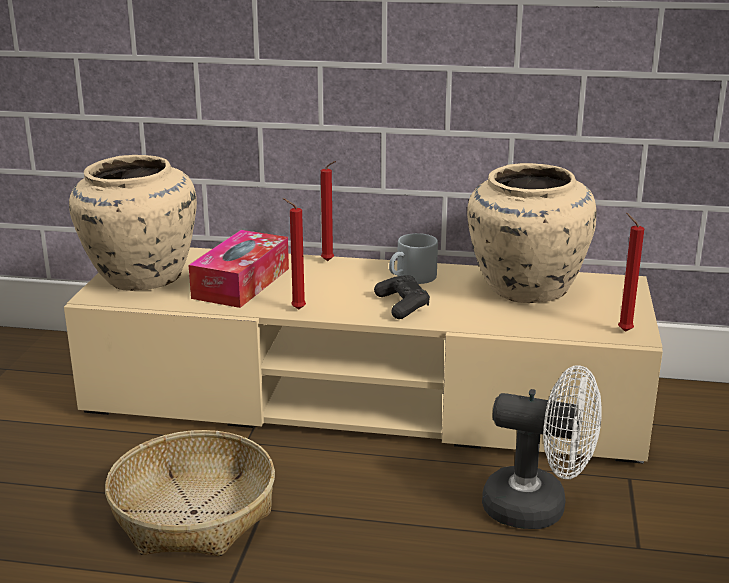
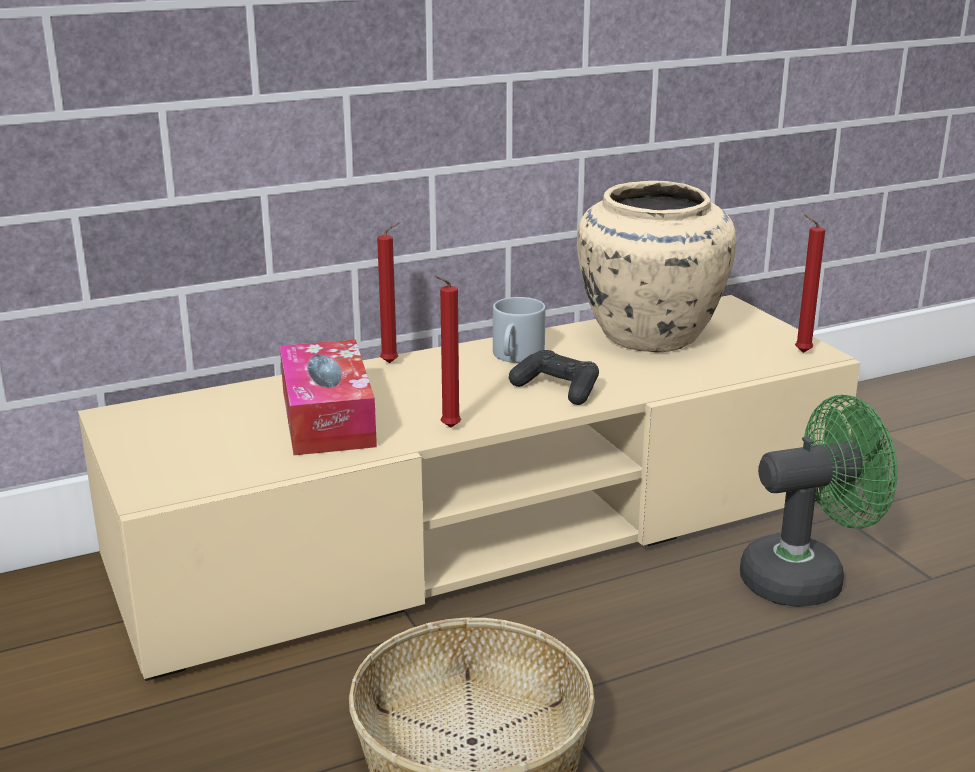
camera: 35 degrees left, 0 degrees up
(139, 278) = (174, 450): beige vase -> none
(538, 508) = (806, 577): white fan -> green fan

